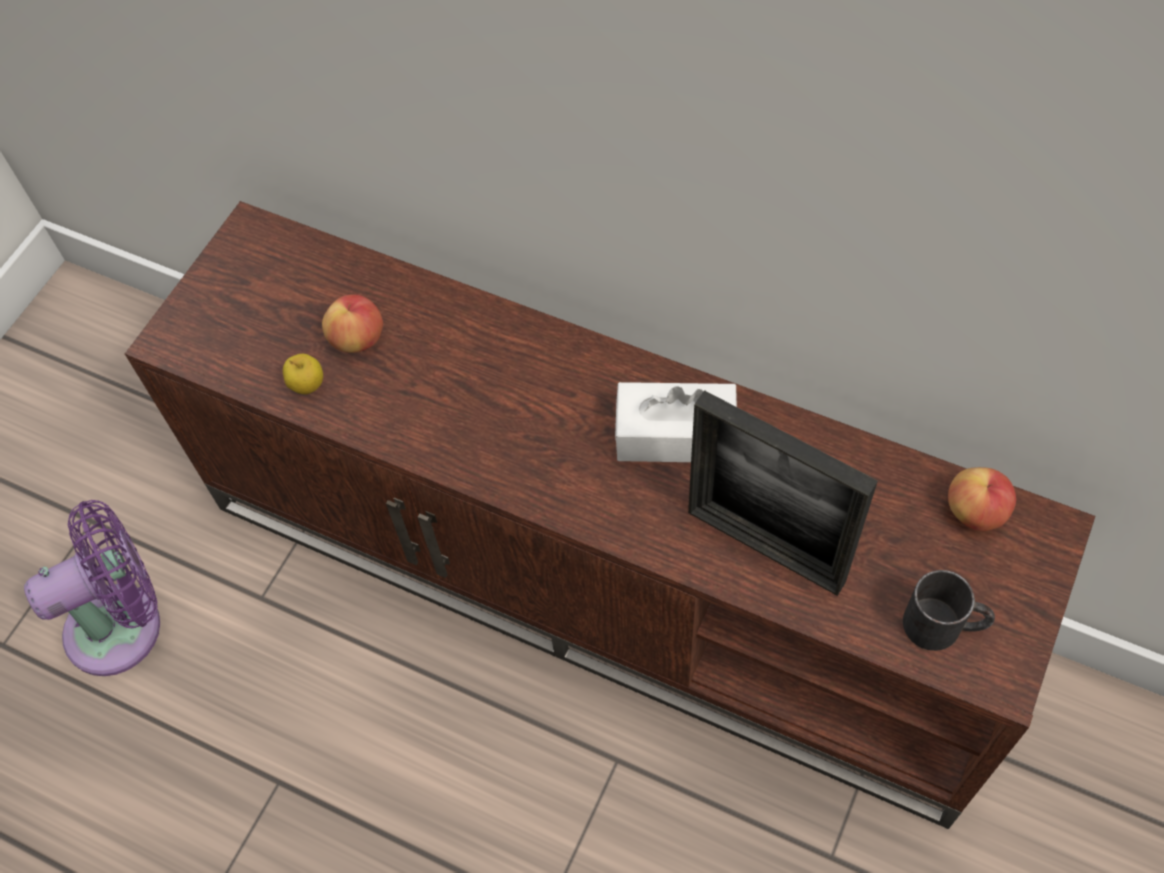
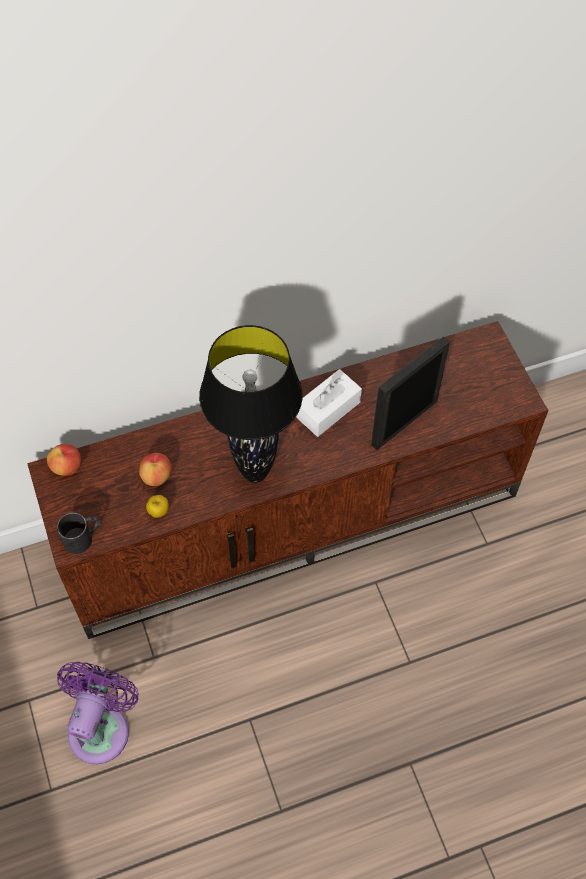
camera: 50 degrees left, 0 degrees up
(481, 440) = (256, 473): none -> black table lamp
(765, 547) = (404, 423): picture frame -> picture frame turned 150 degrees clockwise
(944, 626) = (490, 399): black mug -> black mug (83, 537)
(975, 512) = (459, 351): apple -> apple (67, 467)

